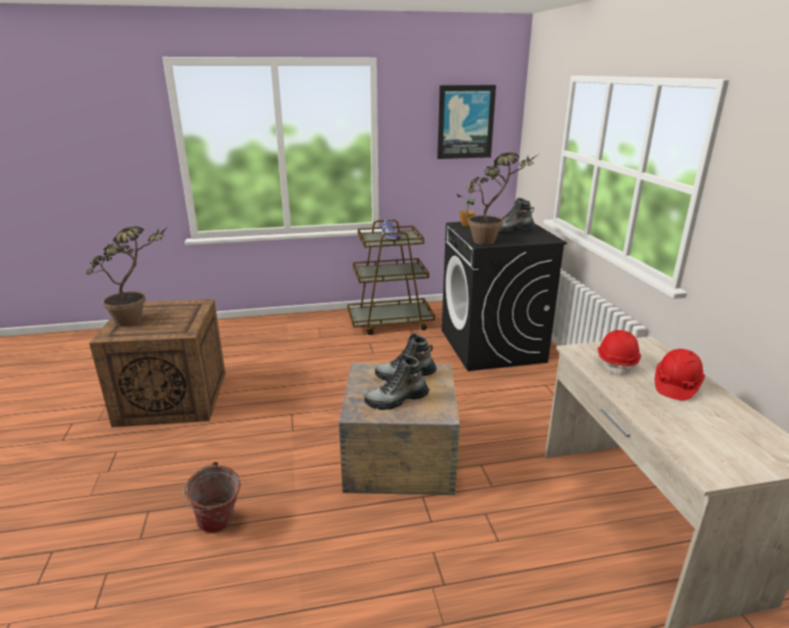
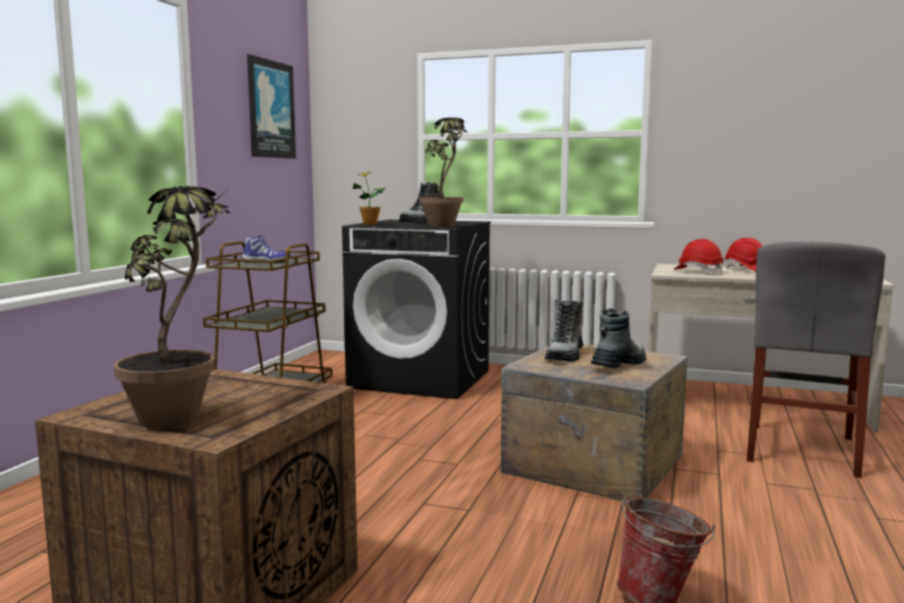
camera: 60 degrees left, 15 degrees down
(397, 400) = (618, 365): boot -> boot turned 150 degrees counterclockwise
(542, 567) = (801, 449): none -> grey chair

